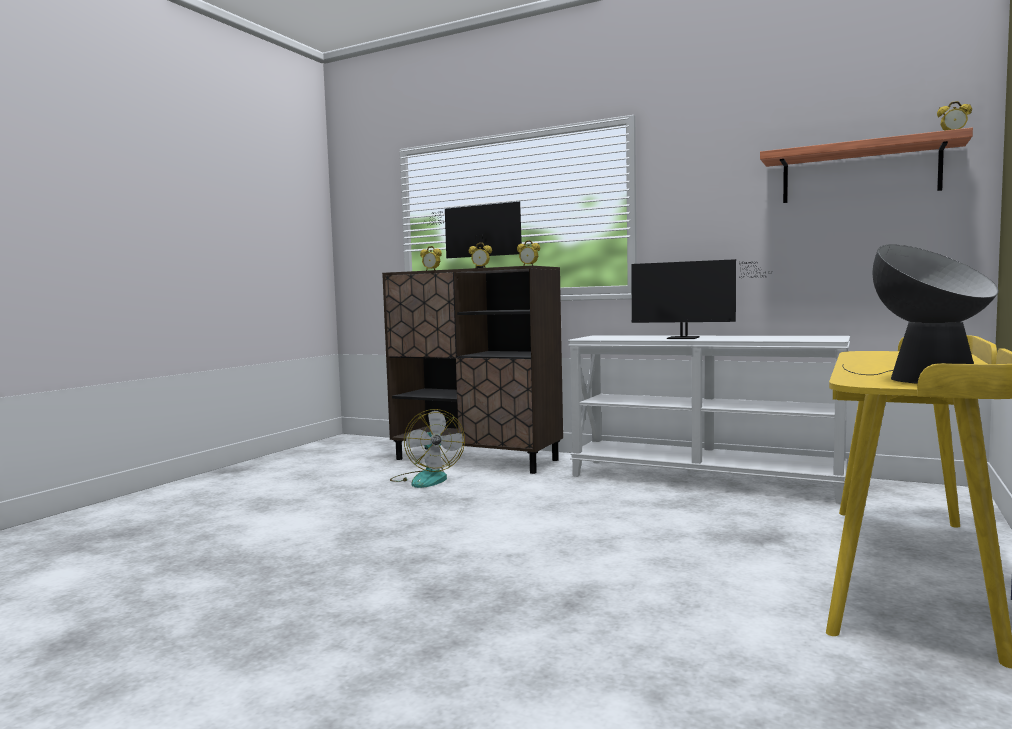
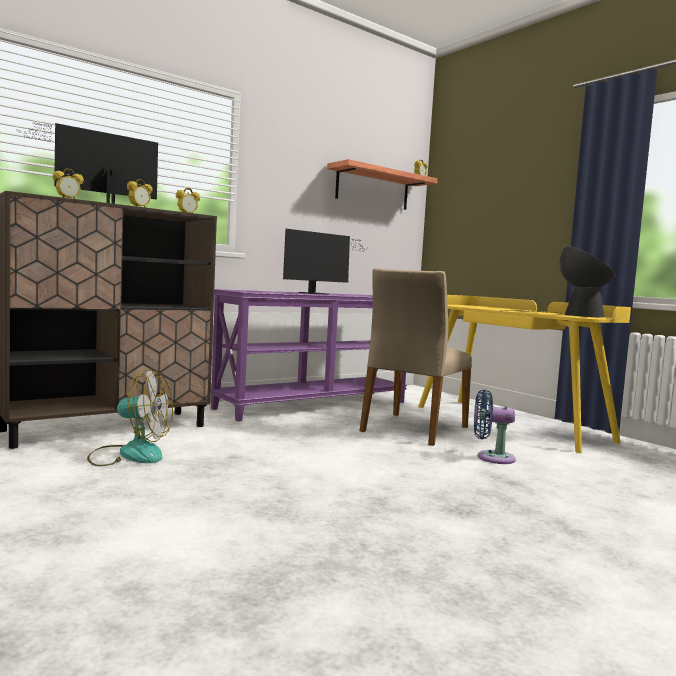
camera: 65 degrees left, 0 degrees up
(663, 582) = (491, 457): none -> blue fan
(704, 479) = (313, 405): white console table -> purple console table
(709, 529) = (413, 429): none -> beige chair

